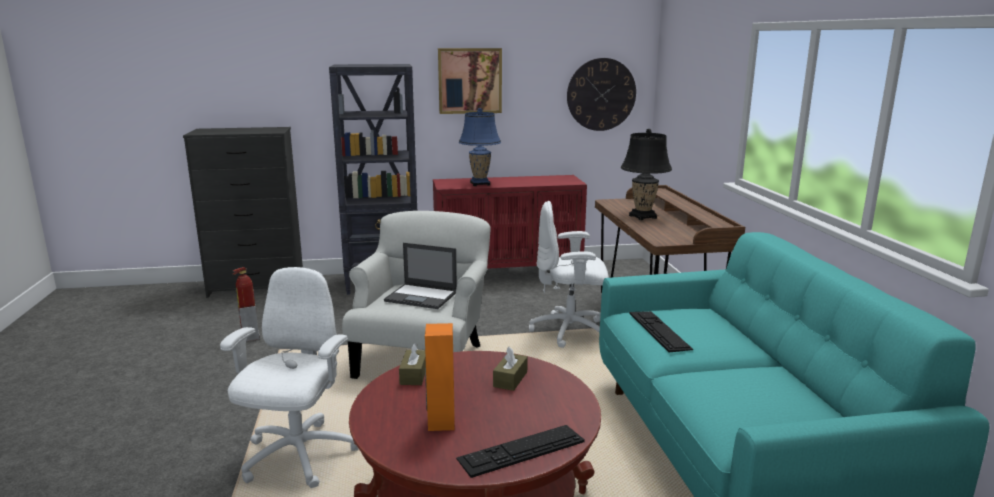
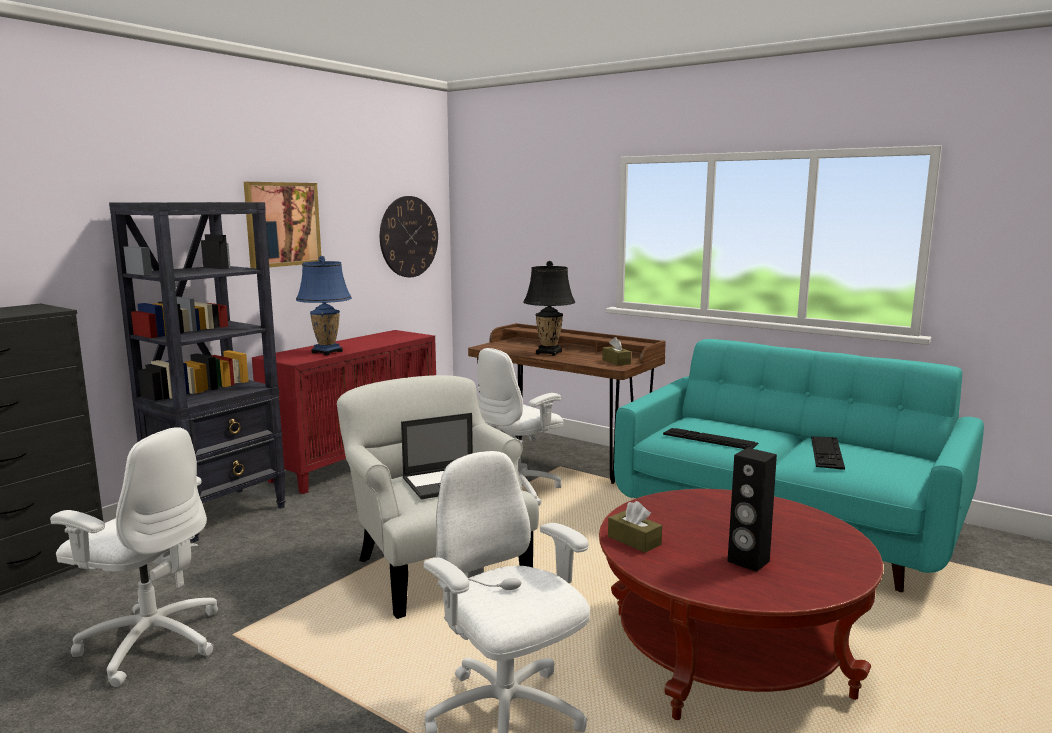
camera: 45 degrees left, 5 degrees down
(250, 337) = (151, 642): fire extinguisher -> white office chair
(441, 422) = (748, 561): orange speaker -> black speaker
(510, 379) = (705, 510): brown tissue box -> brown tissue box (616, 362)
(521, 450) = (836, 550): keyboard -> keyboard (826, 452)

